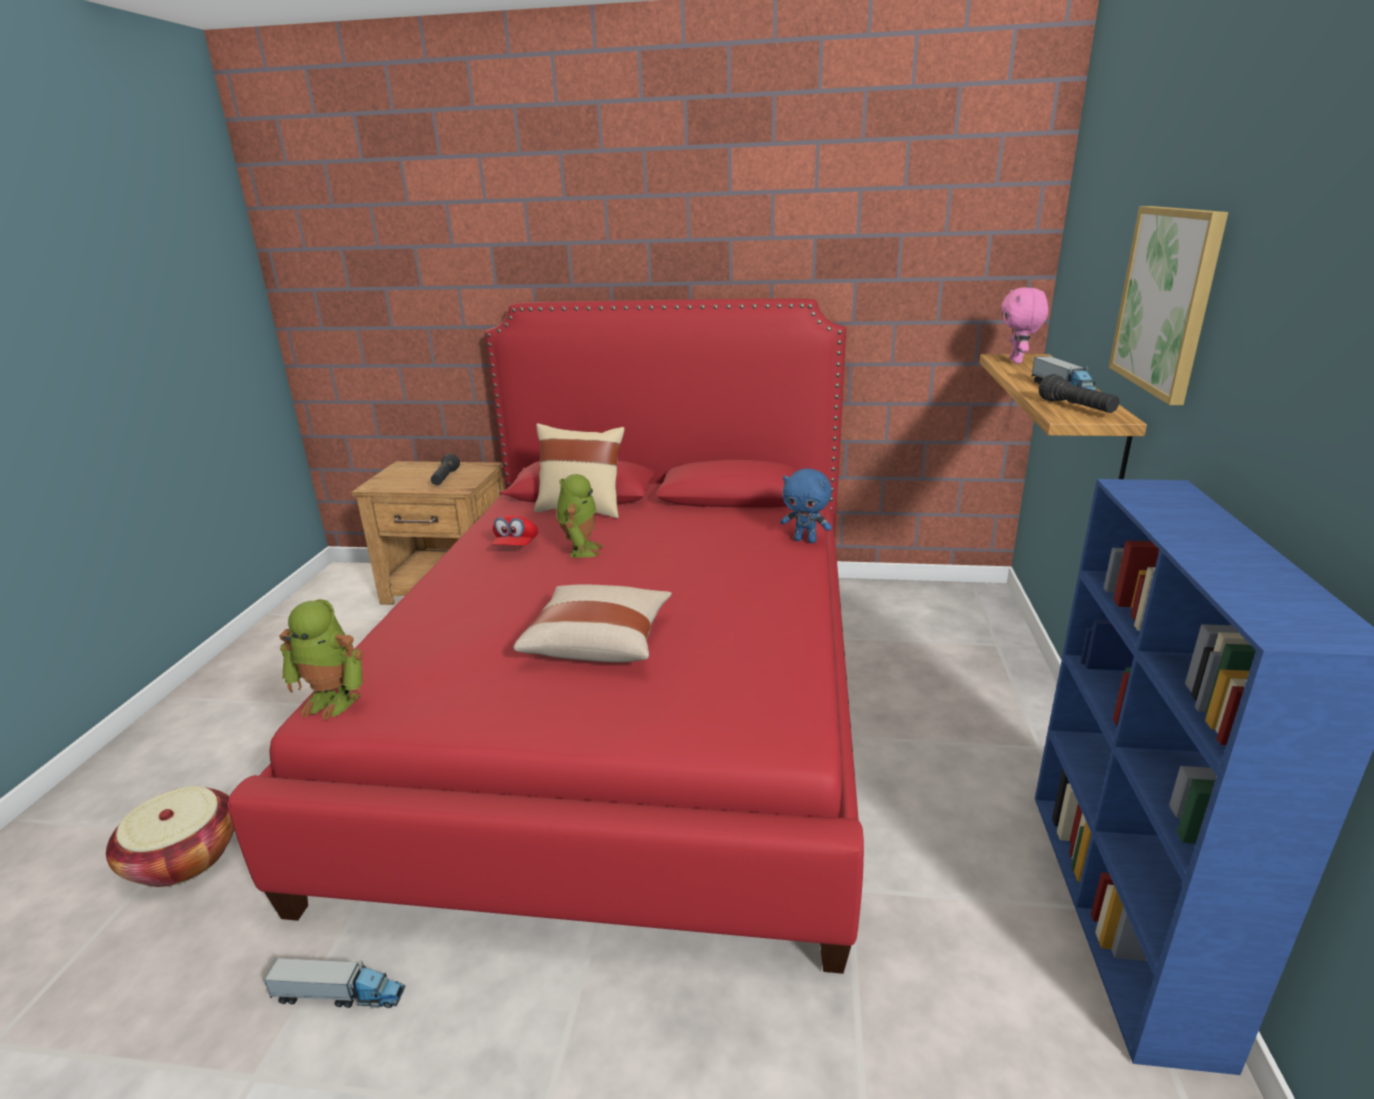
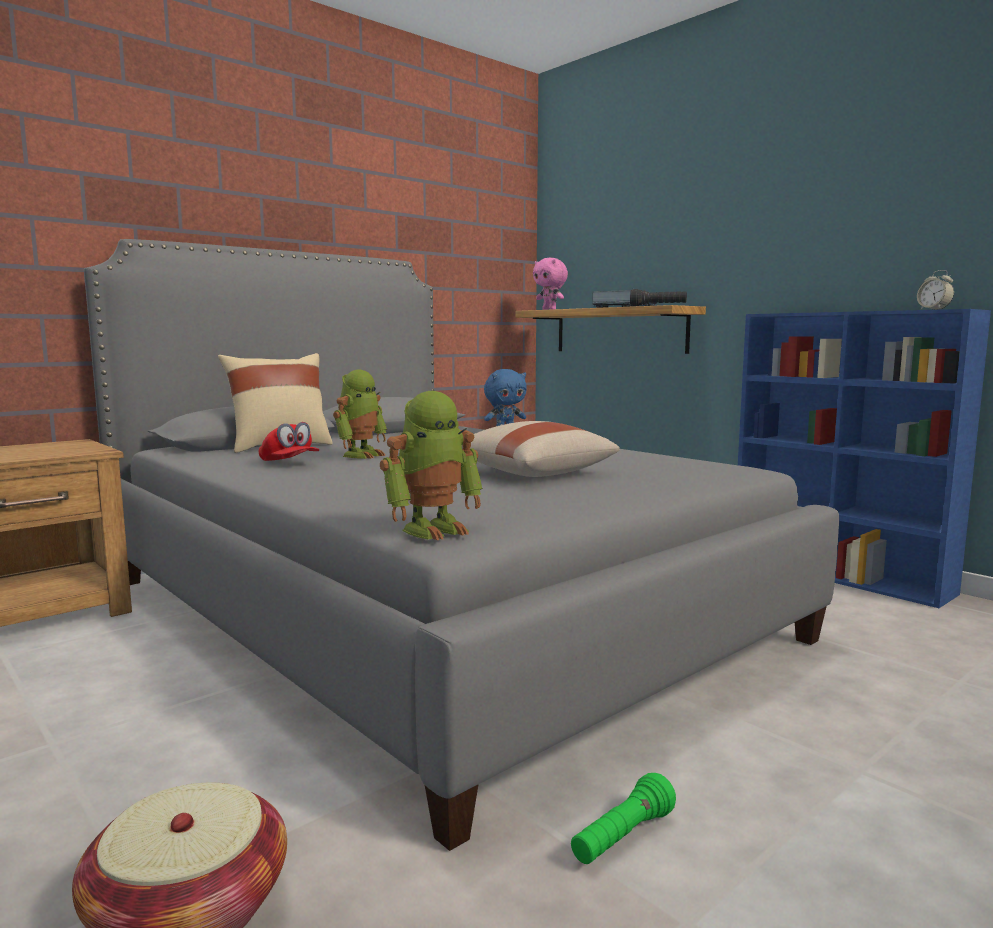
camera: 50 degrees left, 15 degrees down
(339, 995) = (622, 838): toy truck -> green flashlight
(445, 479) = (48, 450): black flashlight -> none
(581, 550) = (361, 455): toy robot -> toy robot turned 75 degrees clockwise
(628, 702) = (430, 608): red bed -> grey bed
(1166, 300) = (701, 233): picture -> none
(1269, 610) = (933, 309): none -> alarm clock

